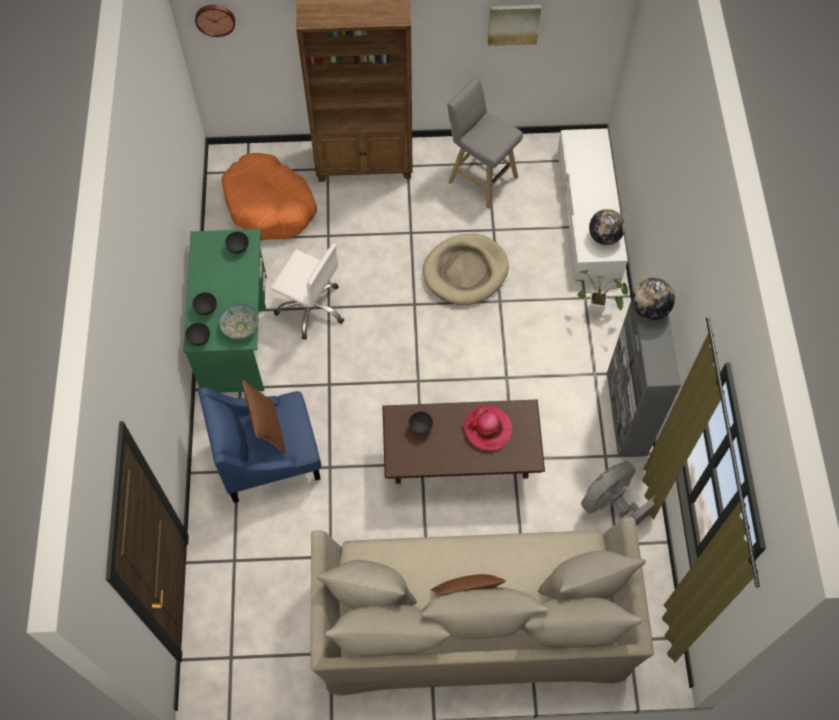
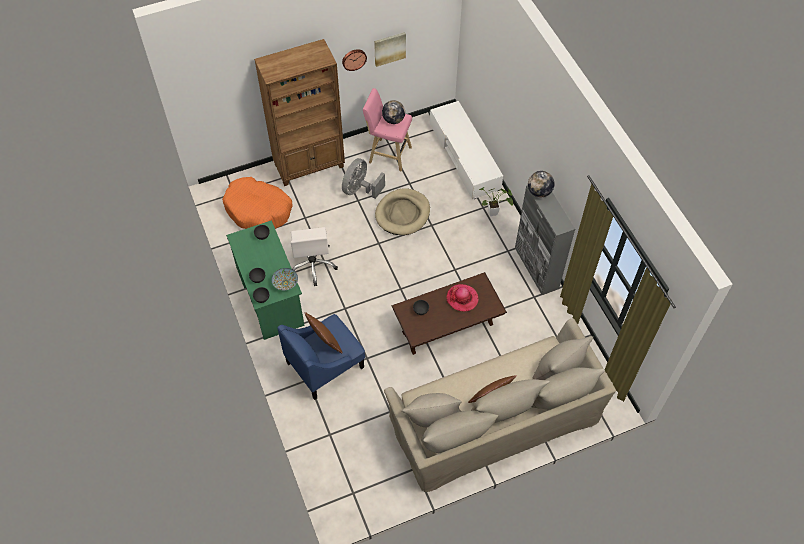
camera: 20 degrees left, 5 degrees down
(215, 19) = (202, 94): wall clock -> wall clock (354, 59)
(311, 308) = (313, 265): white office chair -> white office chair turned 75 degrees clockwise
(480, 178) = (388, 154): grey stool -> pink stool
(604, 237) = (483, 165): globe -> globe (393, 120)
(611, 503) = (548, 323): grey fan -> grey fan (360, 189)

